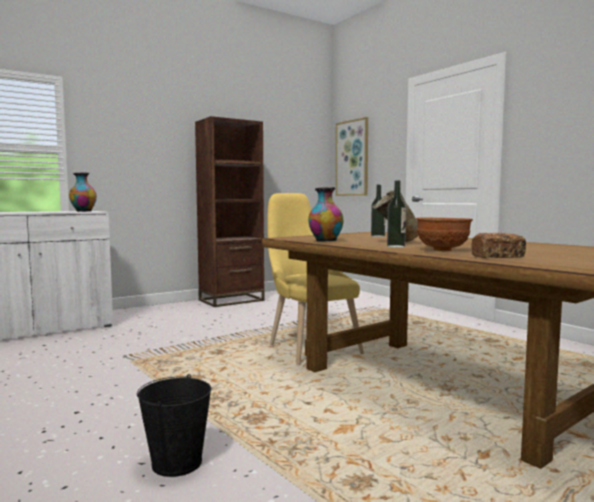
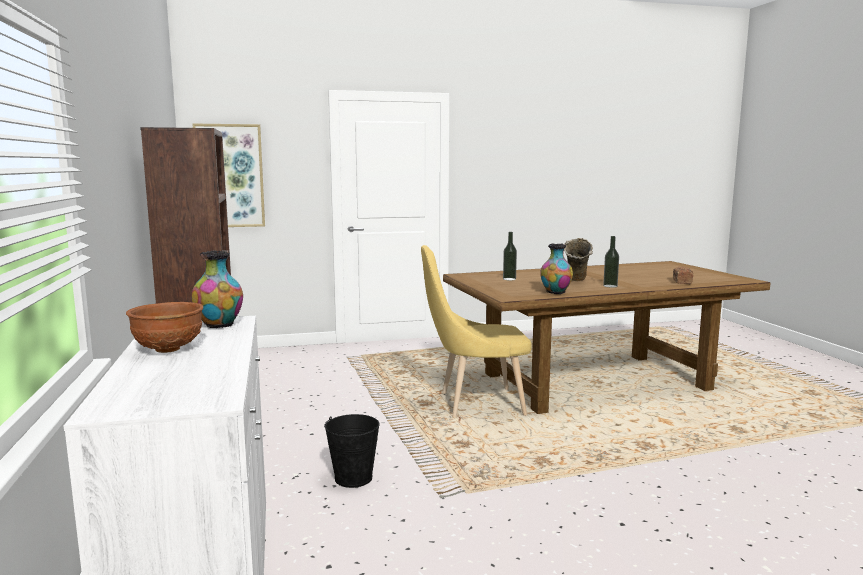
camera: 70 degrees left, 5 degrees up
(177, 463) = (722, 479): black bucket -> black bucket (353, 478)
(443, 250) = (642, 283): brown bowl -> brown bowl (169, 349)

